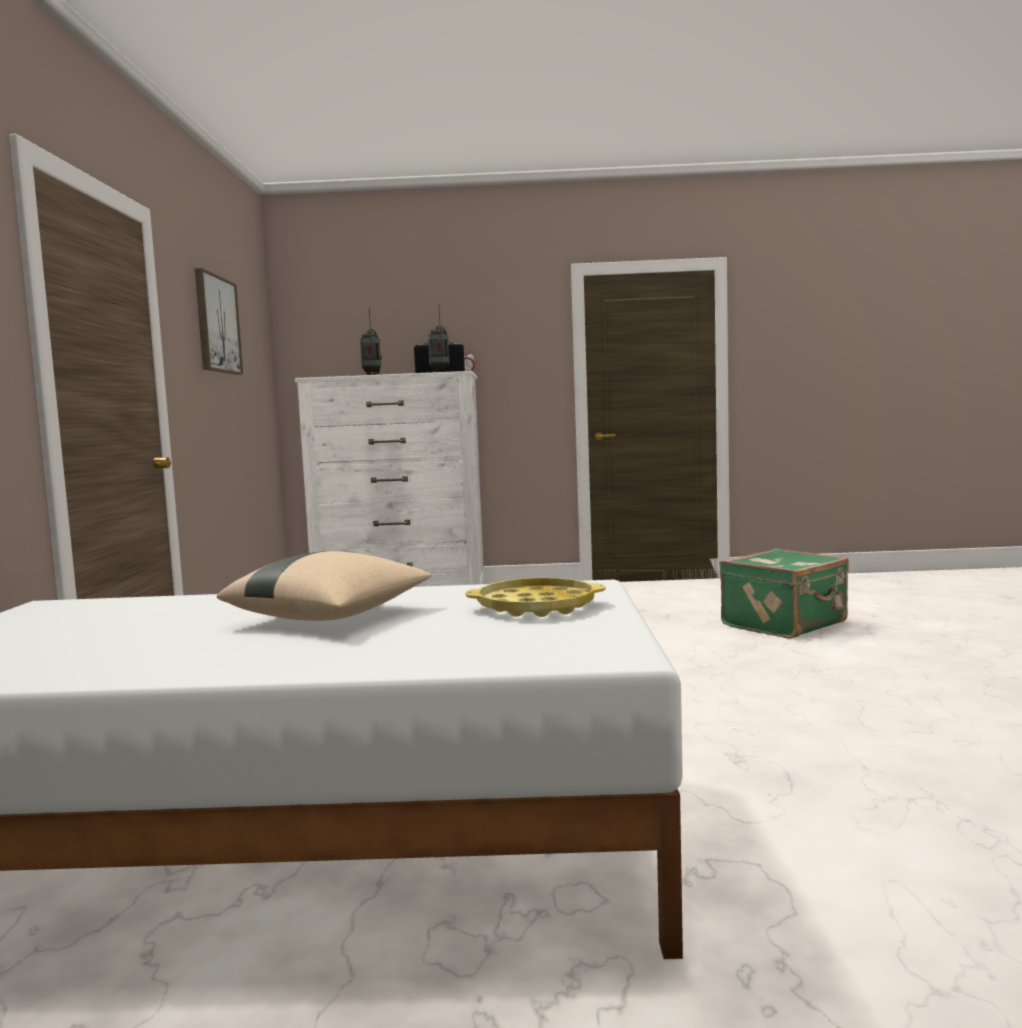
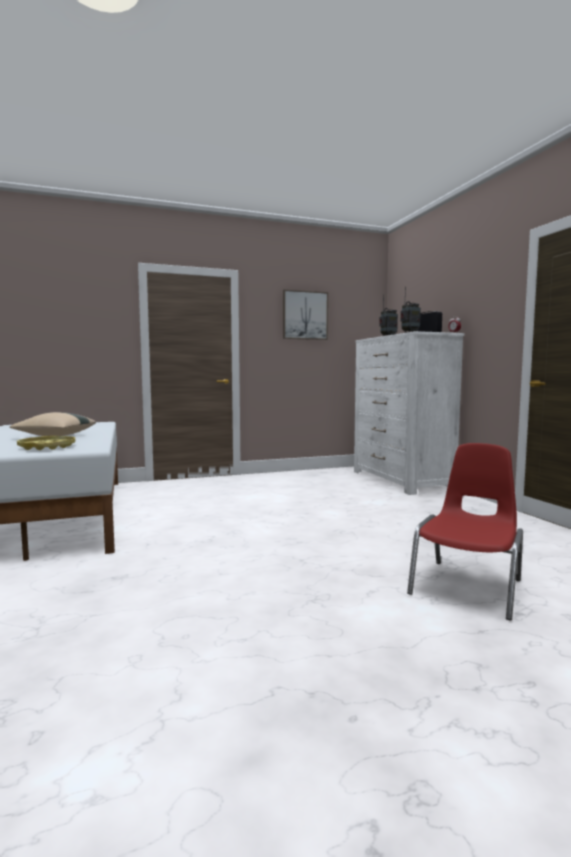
camera: 70 degrees right, 0 degrees up
(786, 624) = (468, 587): green suitcase -> red chair

